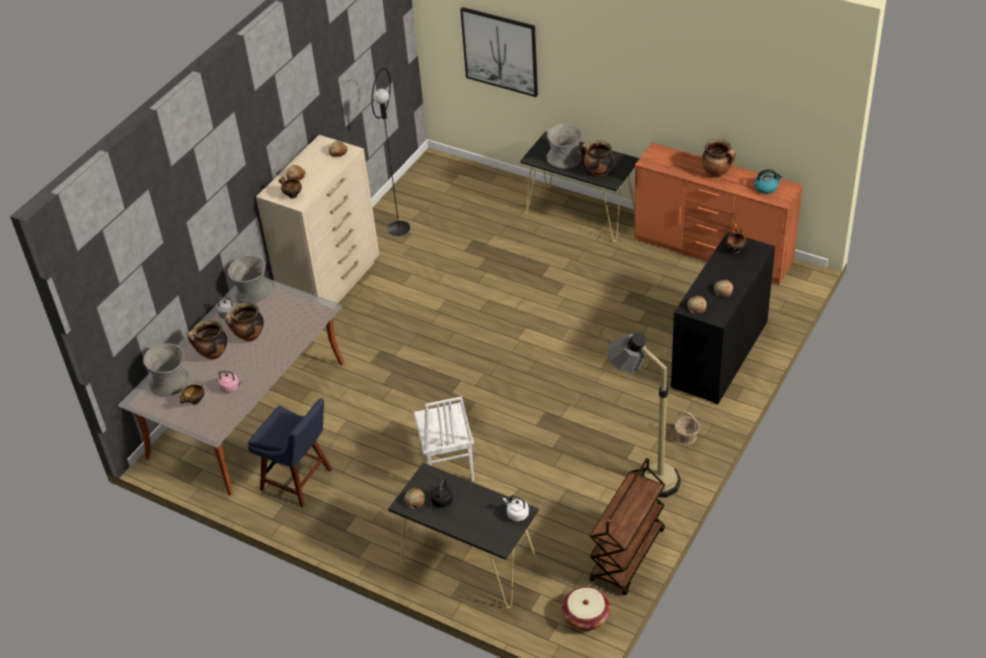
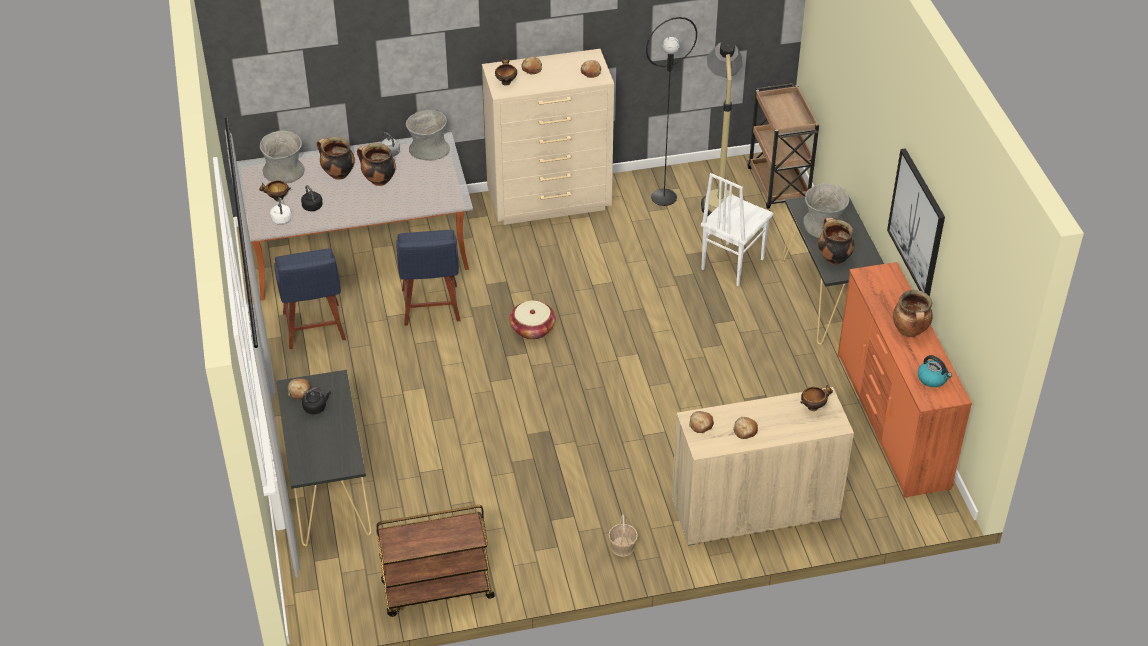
camera: 45 degrees right, 0 degrees up
(231, 387) = (313, 207): pink kettle -> black kettle
(357, 404) = (431, 307): none -> blue chair
(447, 468) = (418, 408): white chair -> white chair (731, 264)
(457, 173) = (778, 186): none -> brown cart
(500, 51) = (840, 77): picture -> picture (917, 223)
(516, 514) = (345, 463): white kettle -> white kettle (281, 219)
(586, 616) = (342, 603): basket -> basket (532, 329)
(644, 473) = (546, 544): floor lamp -> floor lamp (718, 195)
(719, 355) = (754, 509): black cabinet -> beige cabinet

